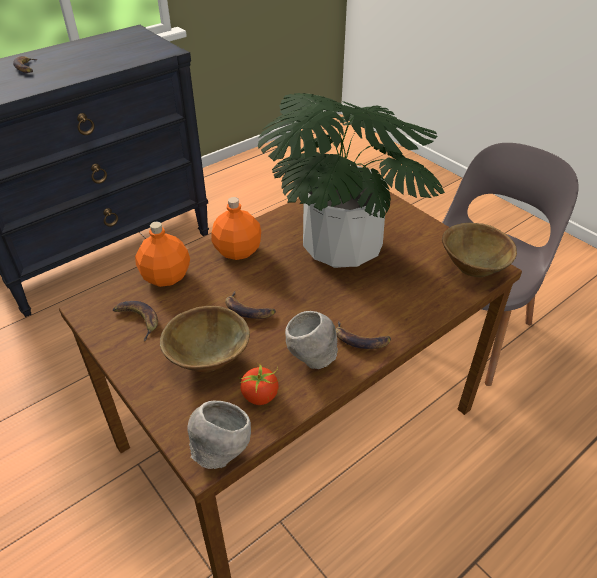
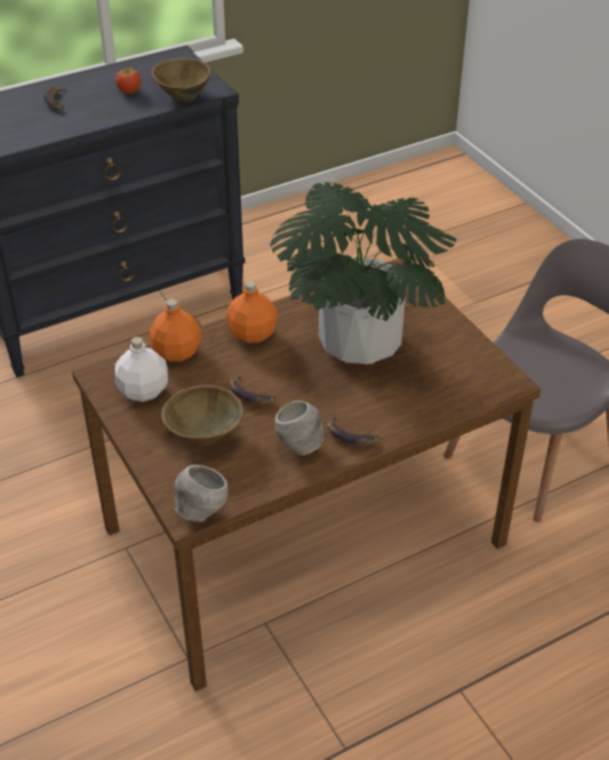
camera: 10 degrees right, 0 degrees up
(137, 320) = (144, 391): banana -> white bottle
(260, 396) = (245, 472): tomato -> tomato (130, 91)
(472, 268) = (489, 379): brown bowl -> brown bowl (183, 95)

